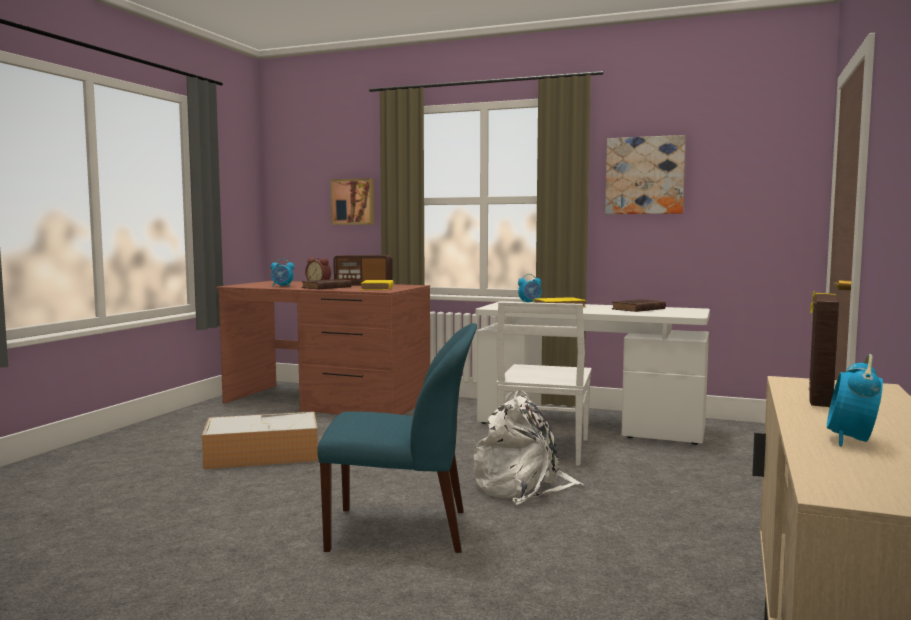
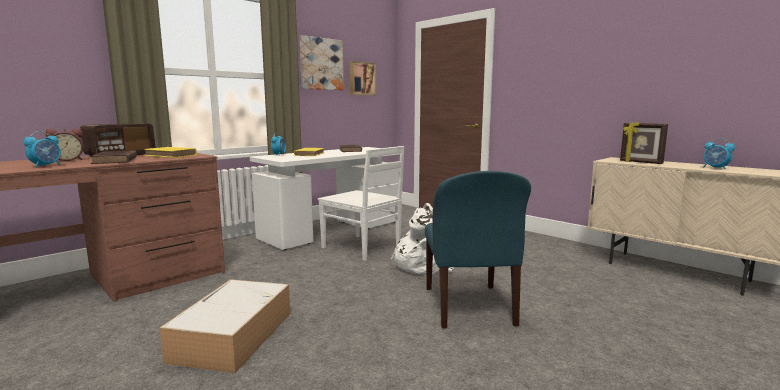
camera: 65 degrees left, 5 degrees up
(353, 202) = (58, 64): picture -> picture (361, 78)
(402, 530) = (469, 307): blue chair -> blue chair turned 150 degrees clockwise

